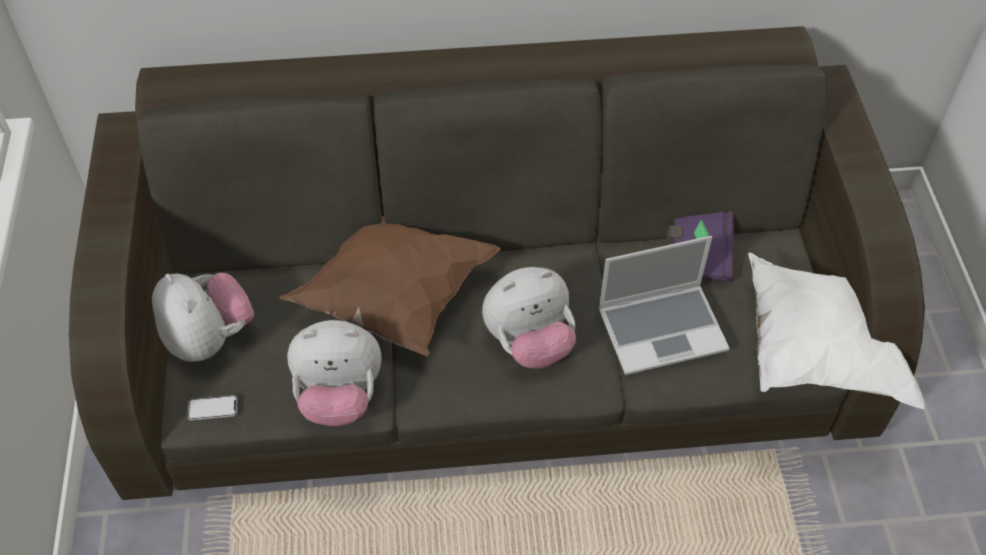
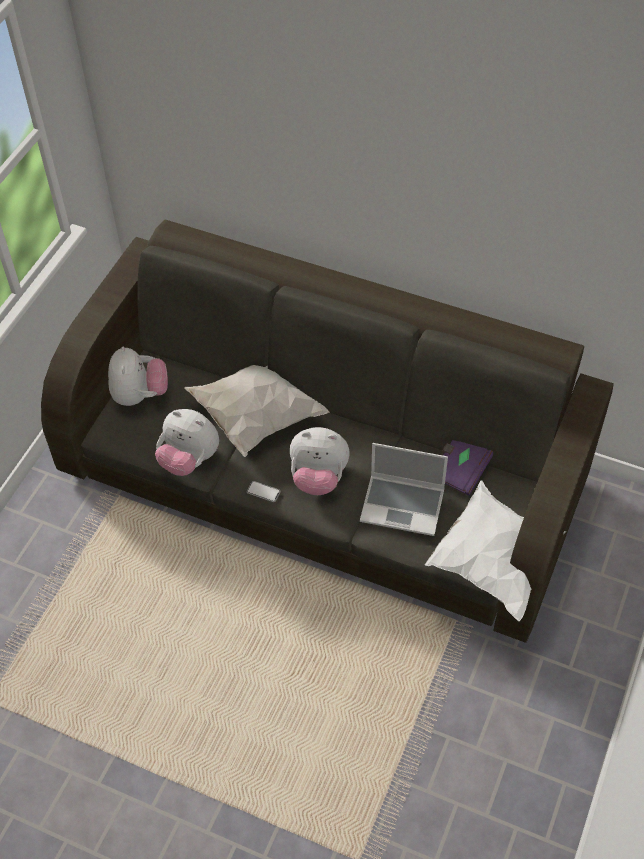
camera: 30 degrees right, 0 degrees up
(213, 408) = (118, 435): phone -> phone (263, 492)
(393, 298) = (255, 417): brown pillow -> white pillow

